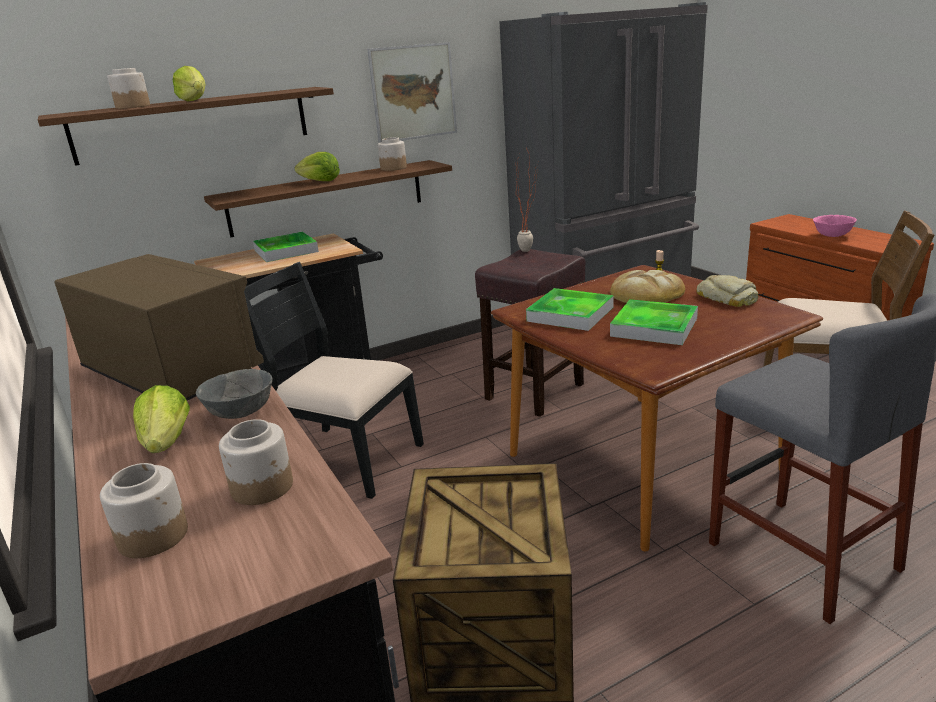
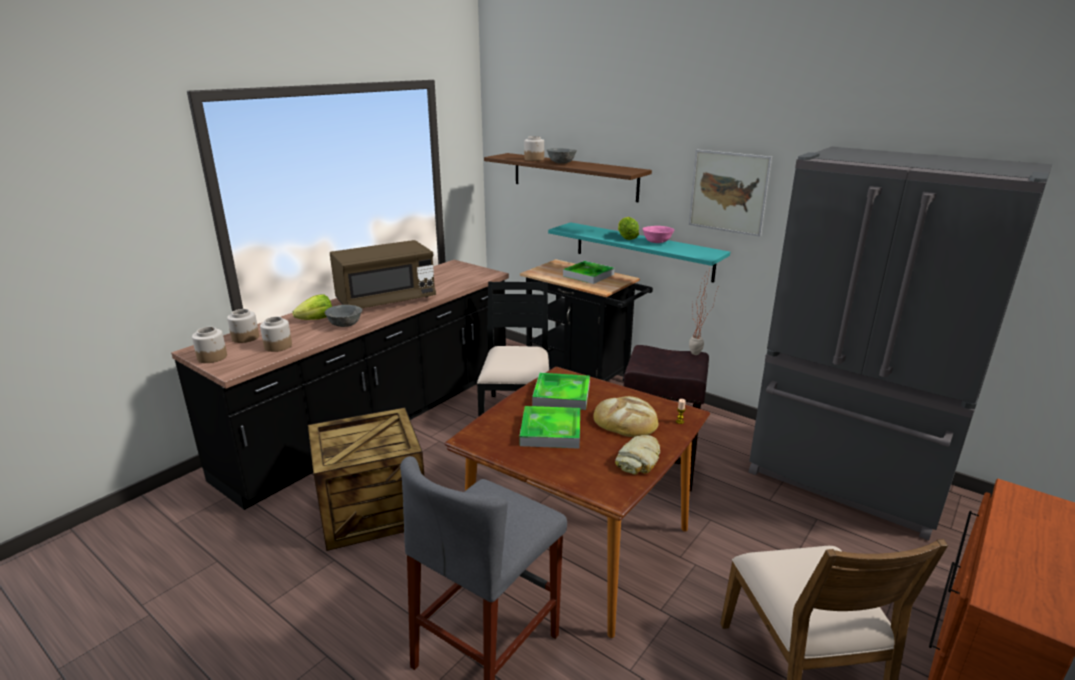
camera: 65 degrees right, 0 degrees up
(171, 373) = (386, 300): brown microwave -> brown microwave turned 45 degrees clockwise
(194, 100) = (561, 163): lettuce -> grey bowl
(327, 197) = (643, 251): brown shelf -> turquoise shelf
(393, 168) = (686, 247): jar -> jar (212, 357)
(832, 235) = (1012, 547): pink bowl -> pink bowl (657, 242)

